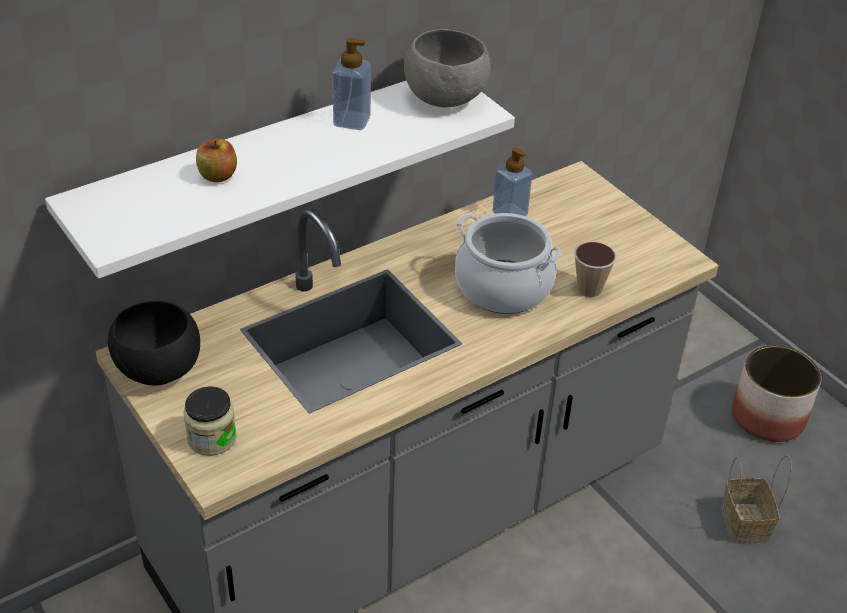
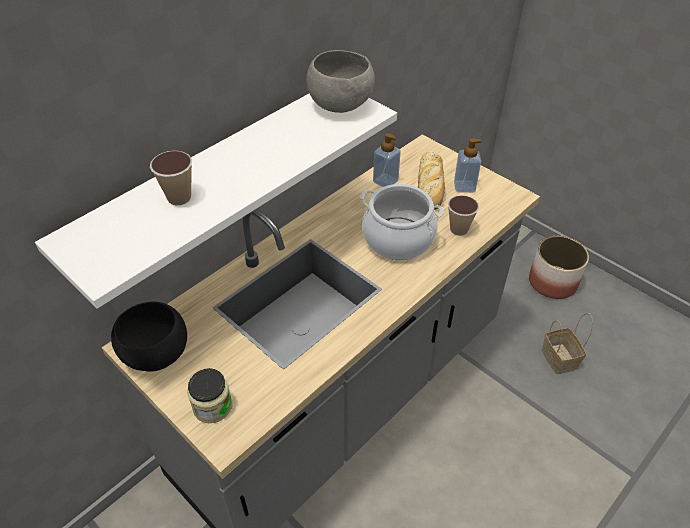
camera: 10 degrees left, 5 degrees up
(218, 176) = (179, 197): apple -> cup
(352, 121) = (274, 134): soap dispenser -> soap dispenser (464, 186)
(569, 229) = (430, 186): none -> bread

